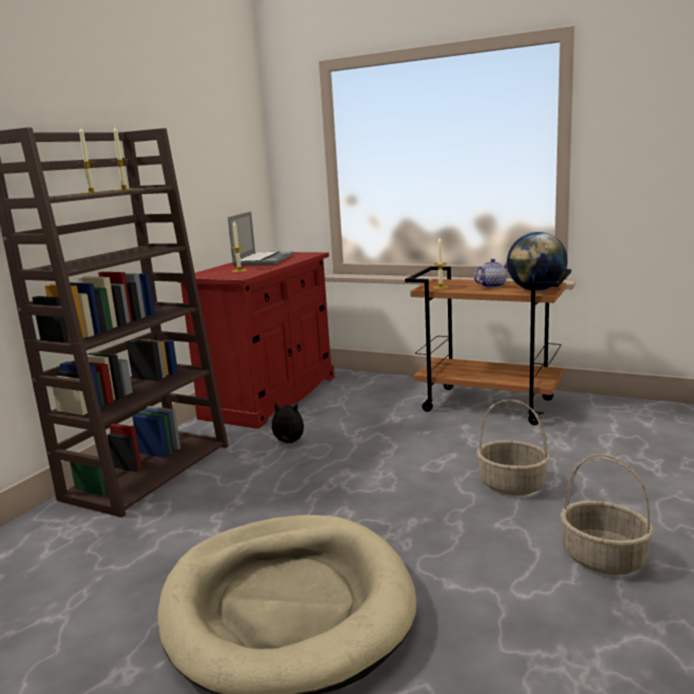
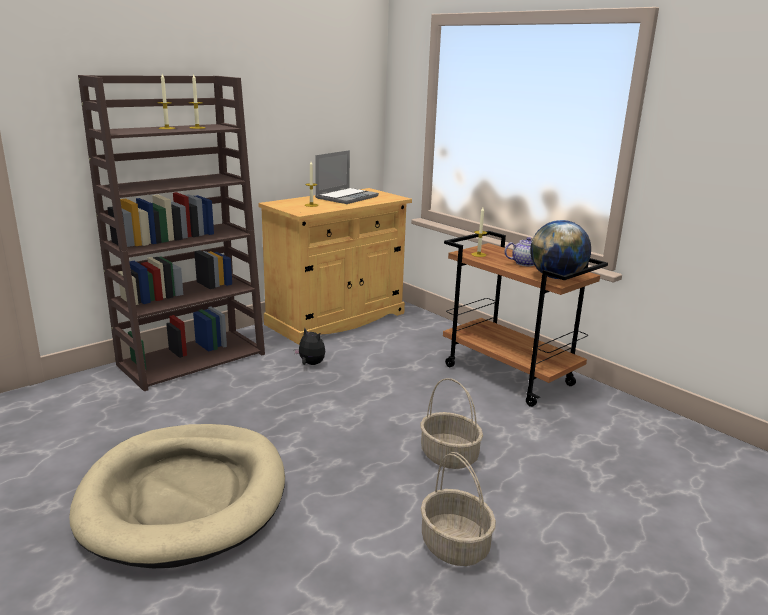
camera: 20 degrees right, 5 degrees up
(271, 397) = (336, 319): red cabinet -> beige cabinet

